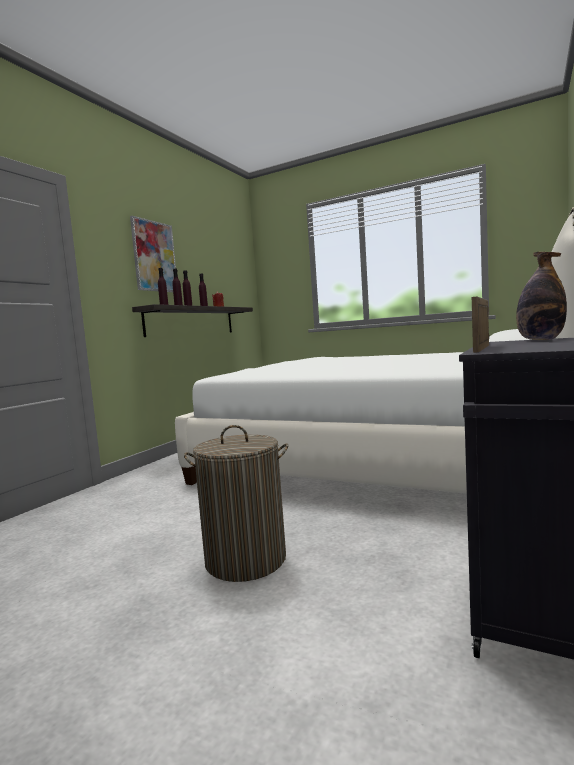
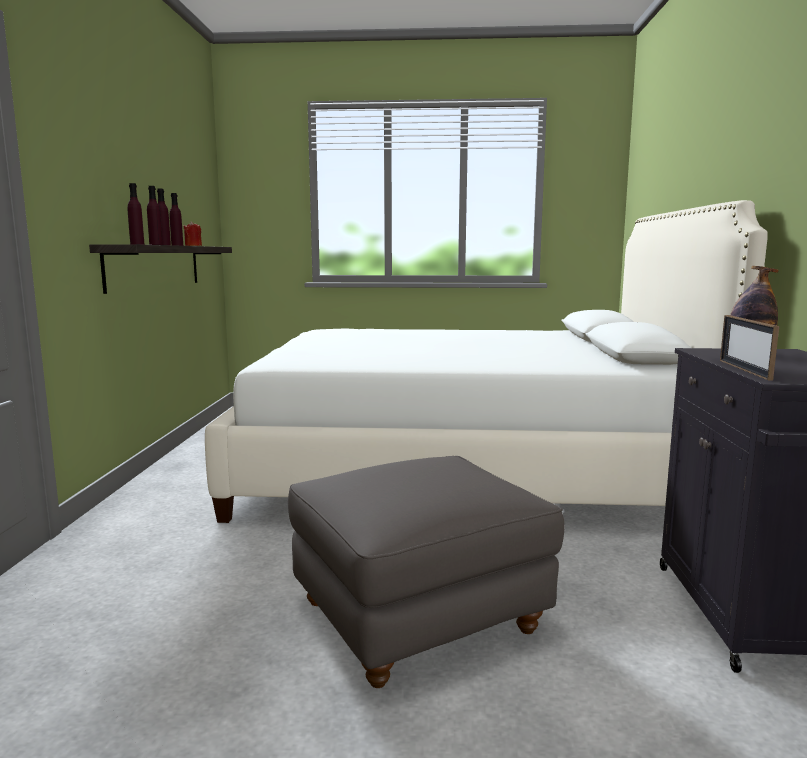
camera: 25 degrees left, 5 degrees up
(154, 256) = (113, 161): picture -> none
(246, 560) = (418, 617): laundry basket -> grey ottoman

